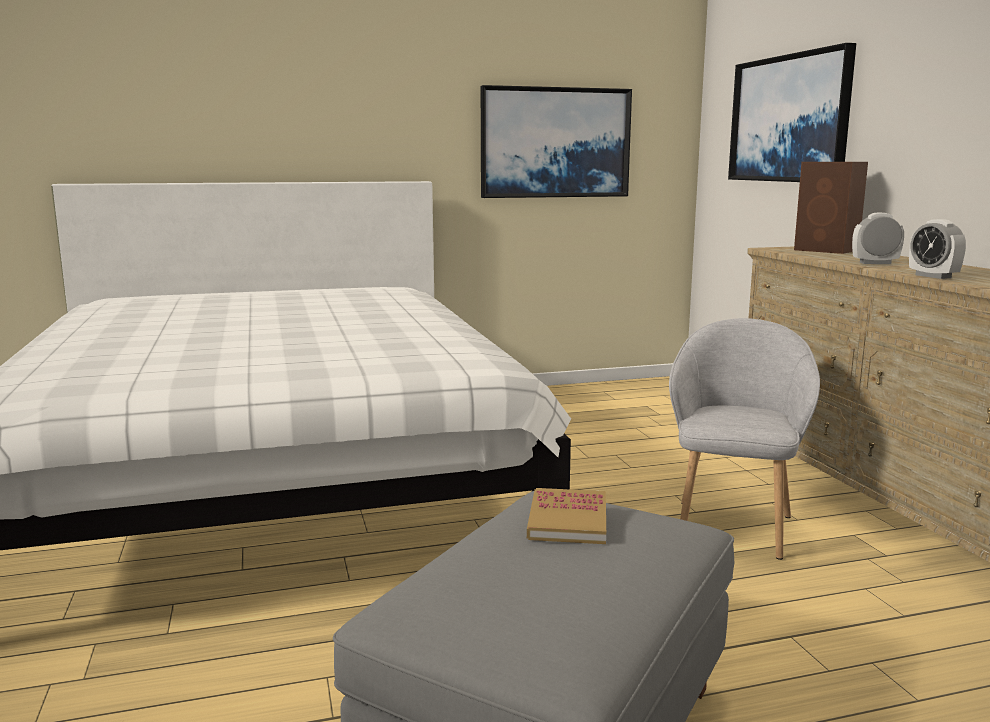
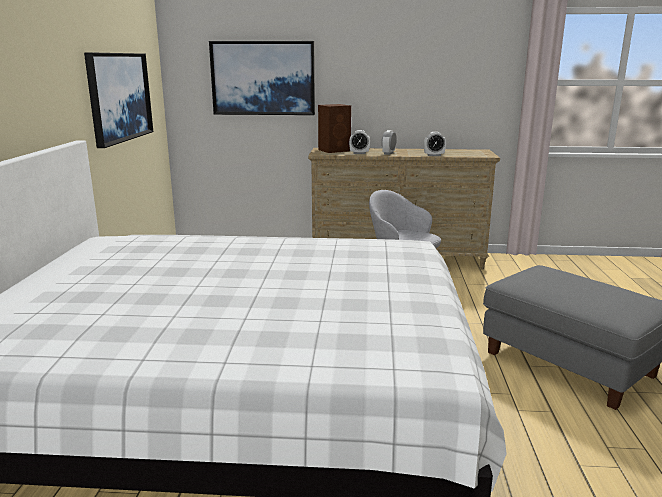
camera: 70 degrees left, 5 degrees up
(567, 520) = (548, 280): book -> none
(831, 256) = (359, 153): none -> alarm clock

